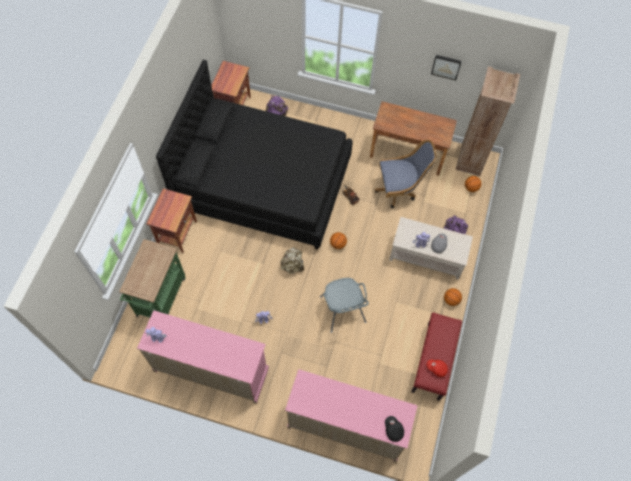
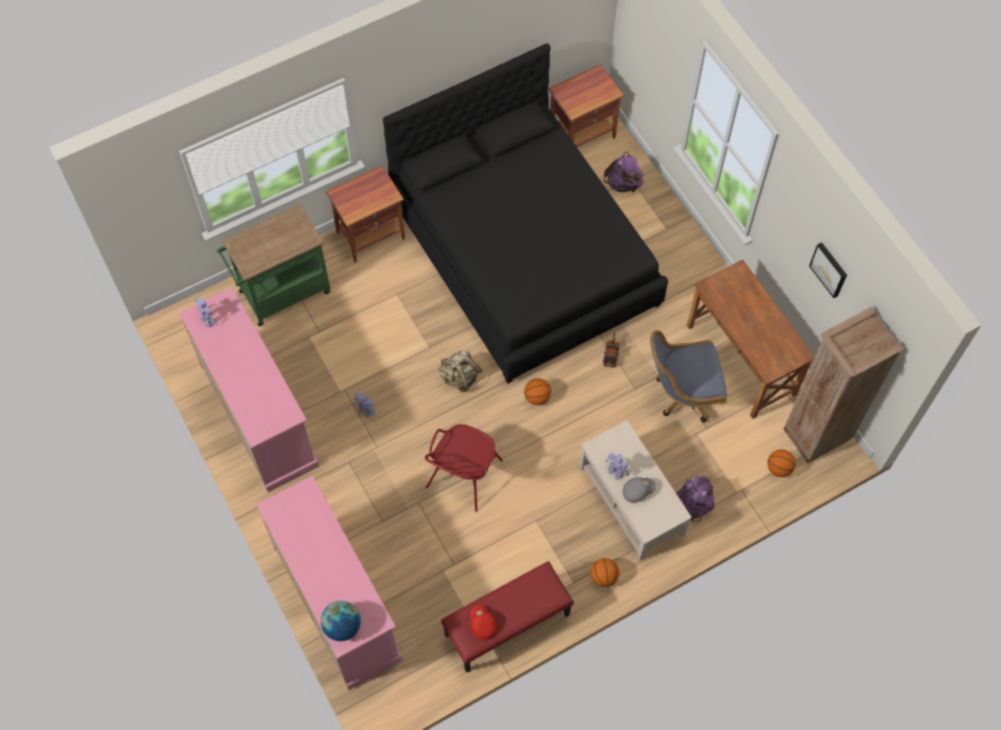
camera: 45 degrees right, 0 degrees up
(343, 311) = (463, 477): grey chair -> red chair
(393, 430) = (342, 626): black cap -> globe
(399, 190) = (681, 395): blue office chair -> blue office chair turned 135 degrees clockwise

